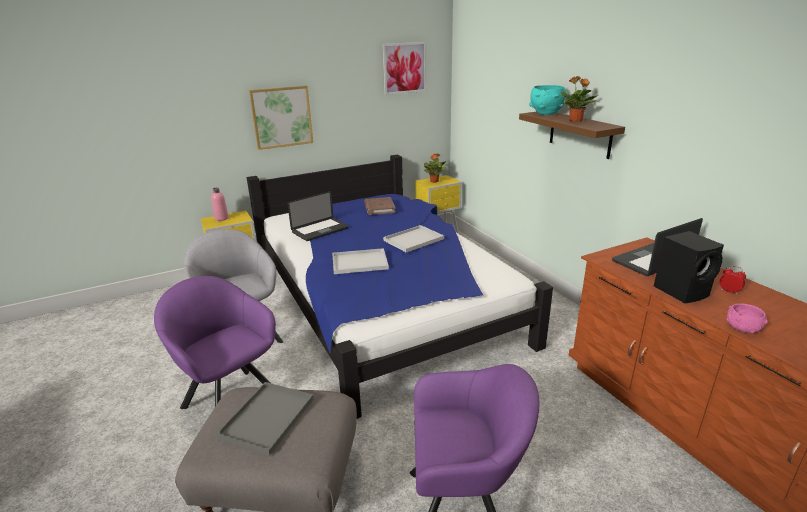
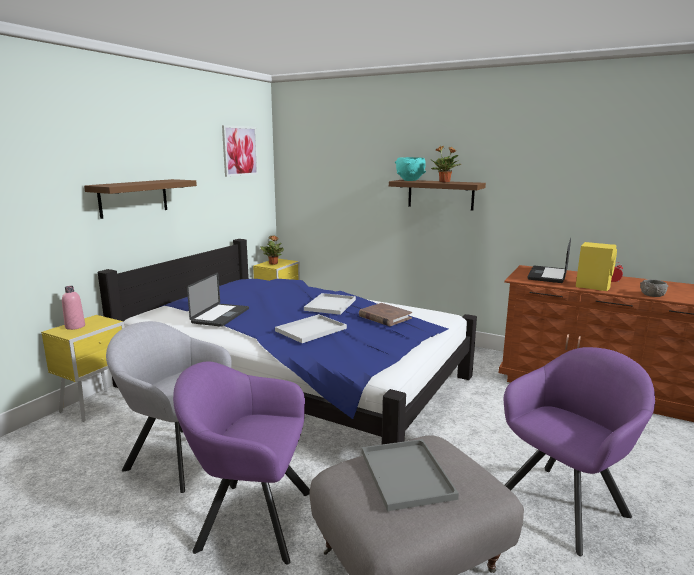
camera: 35 degrees left, 10 degrees down
(282, 117) = (133, 198): picture -> brown shelf
(379, 208) = (254, 289): brown book -> brown book (384, 317)
(682, 291) = (593, 286): black speaker -> yellow speaker
(742, 328) = (652, 295): pink bowl -> grey bowl

